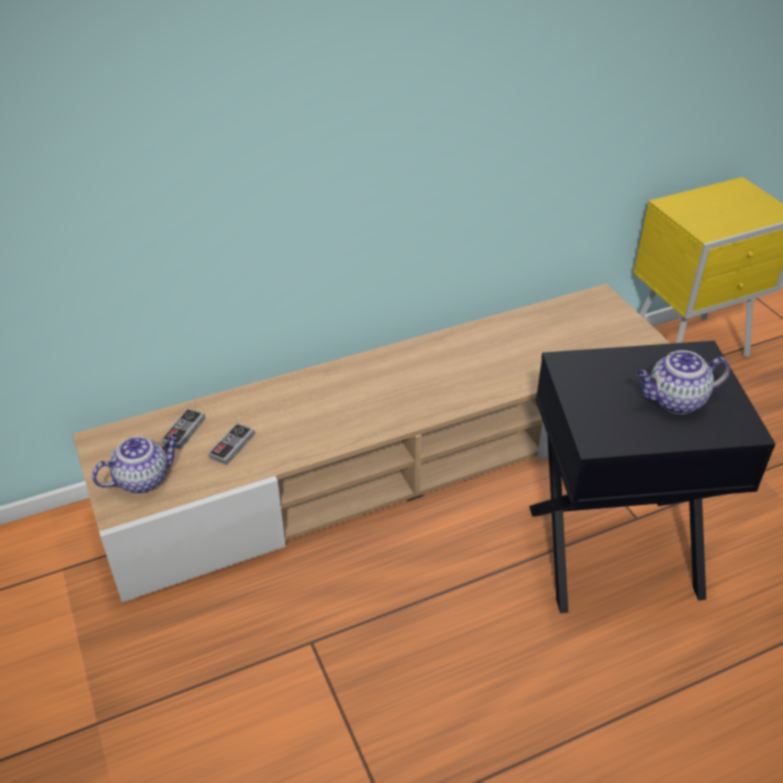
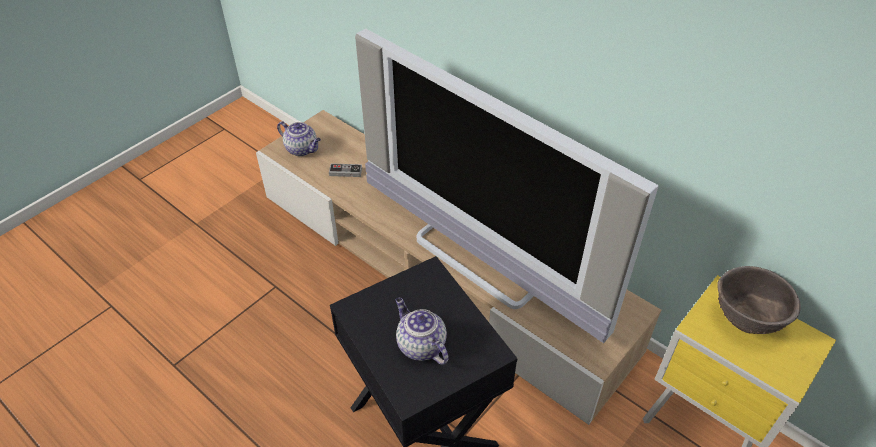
camera: 65 degrees right, 5 degrees up
(184, 431) = (347, 148): game controller -> none
(472, 374) = (481, 259): none -> television
(707, 207) = (745, 320): none -> brown bowl

